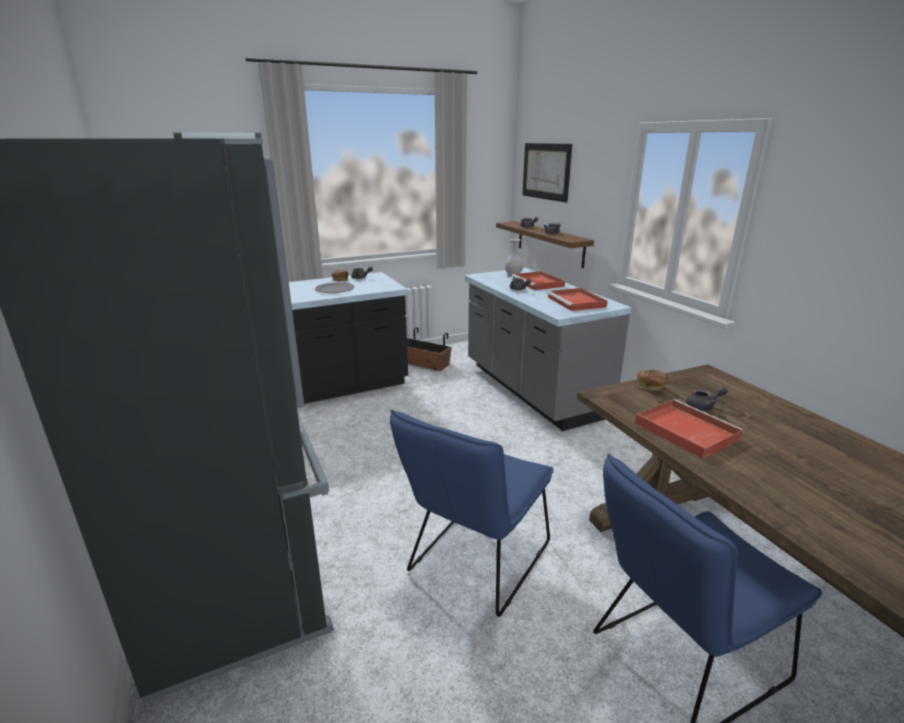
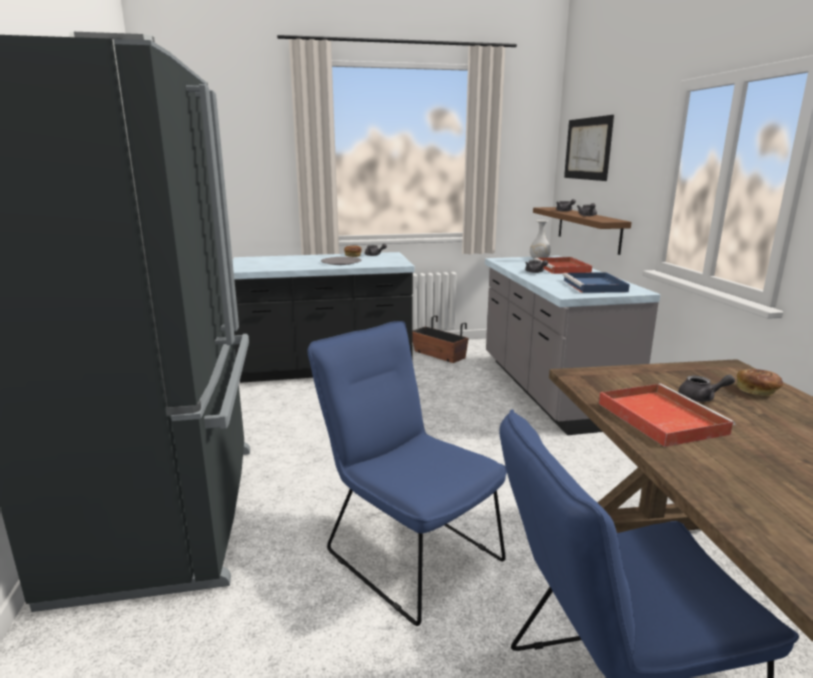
camera: 15 degrees right, 5 degrees down
(474, 562) = (406, 550): blue chair -> blue chair turned 90 degrees clockwise
(577, 302) = (595, 286): red tray -> blue tray
(651, 387) = (645, 373): bread -> bread (757, 391)

